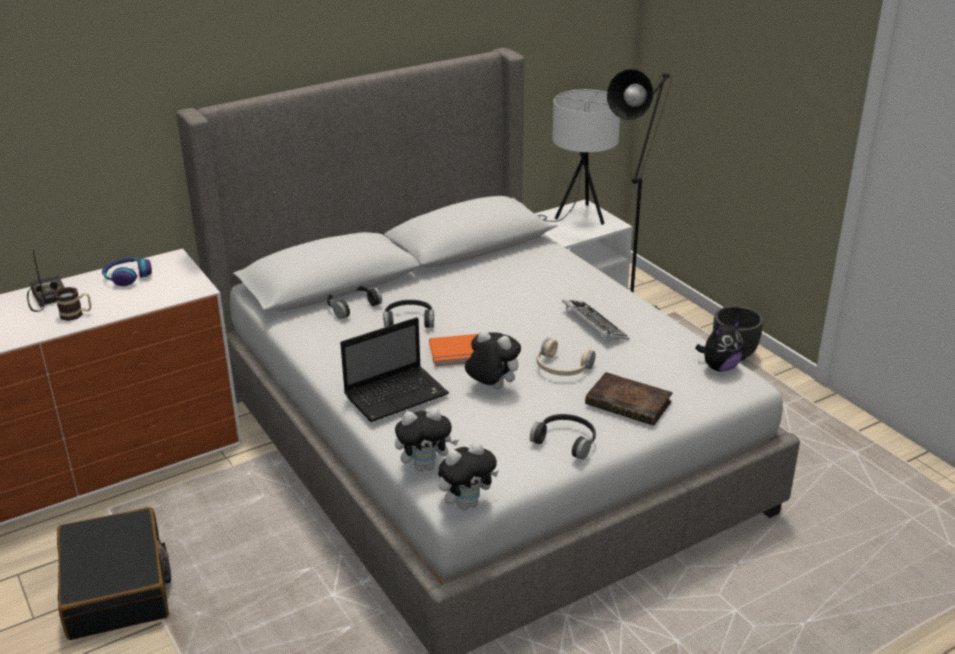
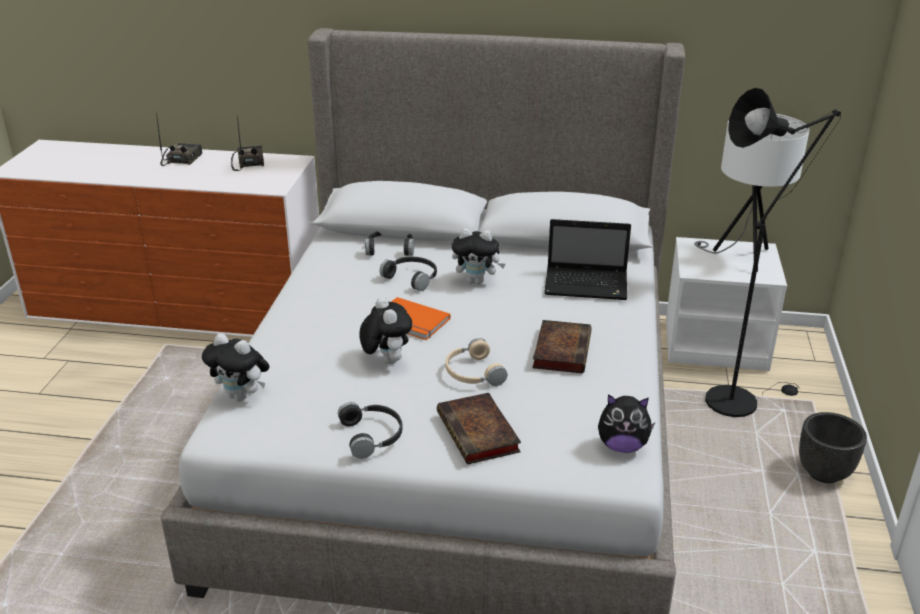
camera: 40 degrees right, 0 degrees up
(76, 314) = (179, 176): mug -> none
(117, 587) = (101, 400): black suitcase -> none
(127, 277) = (248, 163): headphones -> radio
(397, 394) = (309, 330): laptop -> laptop (588, 285)
(467, 503) = (224, 442): plush toy -> plush toy (477, 281)
(593, 325) = (561, 350): keyboard -> book

